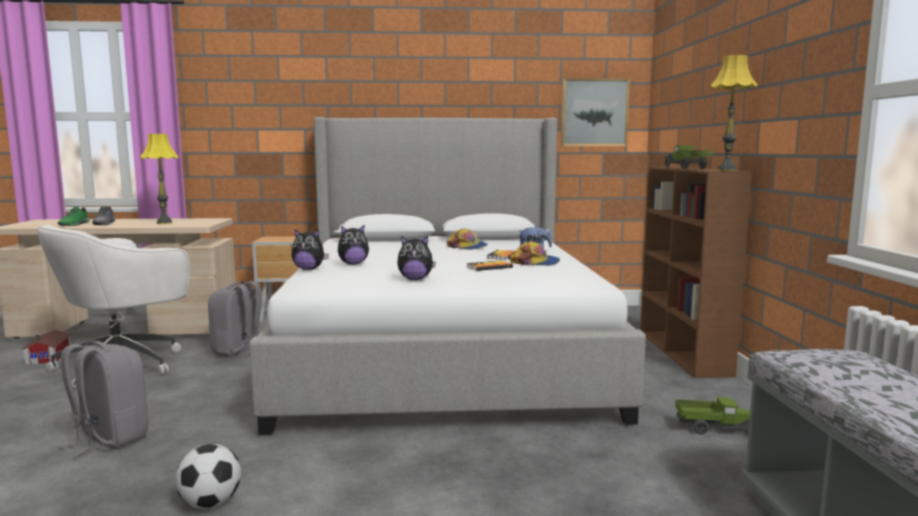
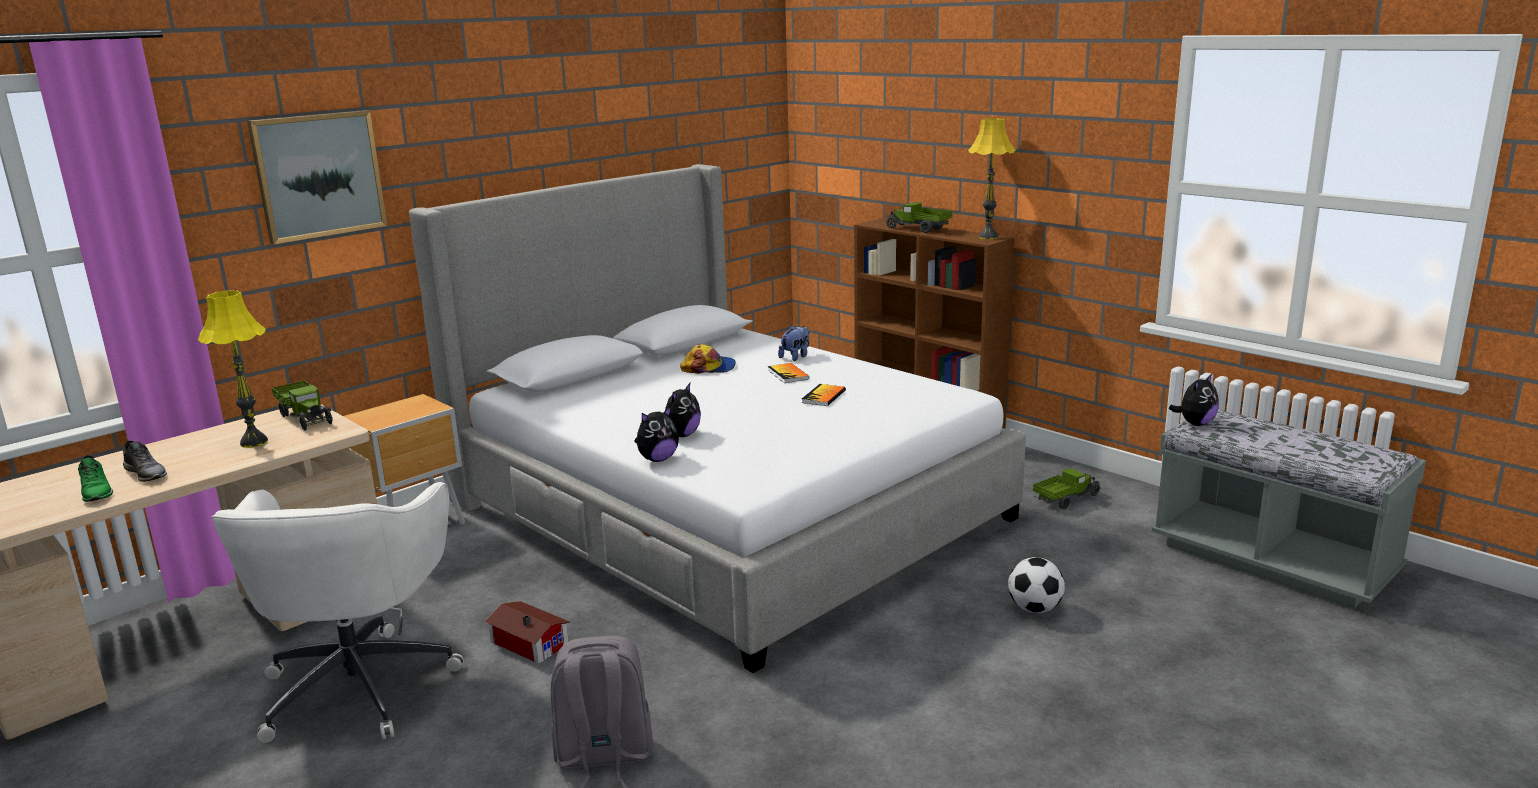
camera: 40 degrees left, 10 degrees up
(50, 356) = (190, 725): toy house -> toy house (529, 641)
(208, 221) = (306, 417): none -> toy truck
(210, 504) = (856, 746): football -> football (1034, 609)
(239, 351) = (476, 600): grey backpack -> none
(415, 279) = (813, 438): plush toy -> plush toy (1195, 423)
(535, 262) = (844, 376): cap -> none
(594, 112) = (738, 148): picture -> picture (318, 175)

